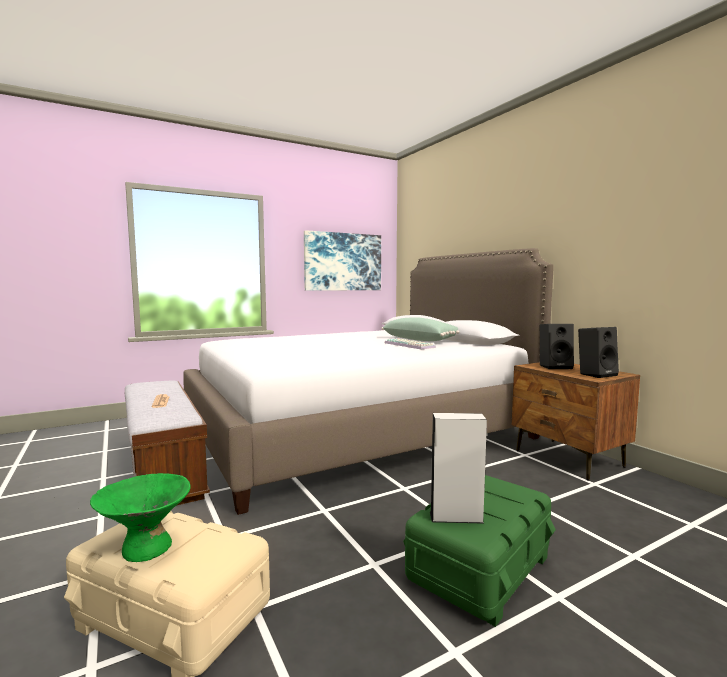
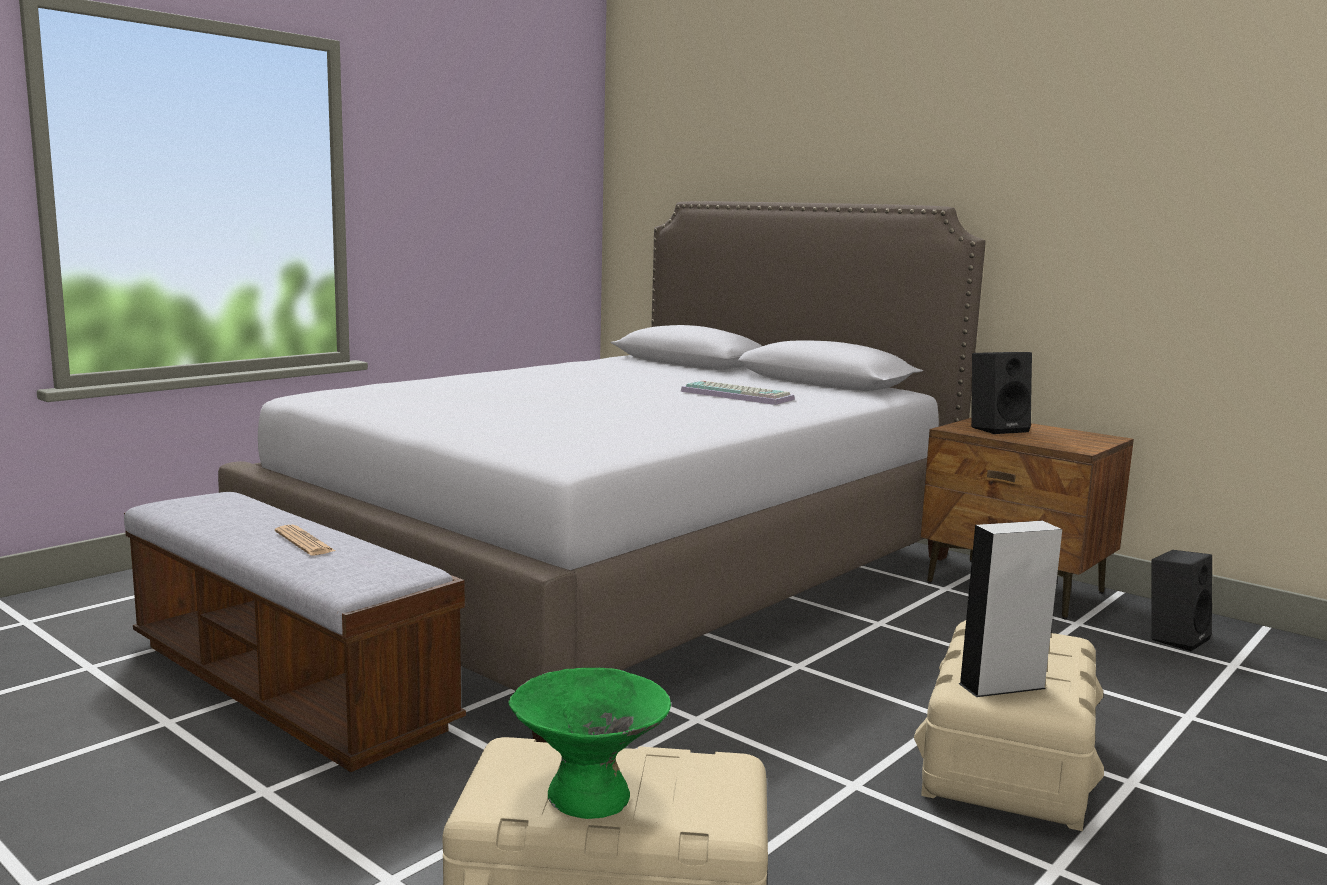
camera: 20 degrees left, 5 degrees up
(343, 262) = (503, 201): picture -> none
(421, 340) = (735, 382): green pillow -> none
(480, 568) = (1009, 764): green storage box -> beige storage box
(596, 374) = (1074, 441): black speaker -> black speaker (1175, 638)

